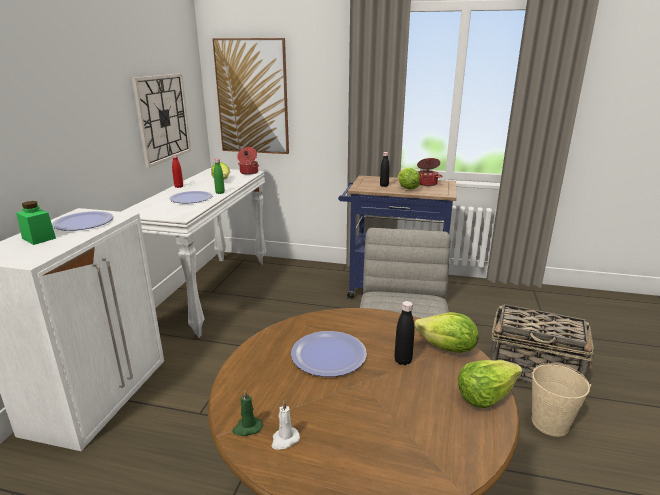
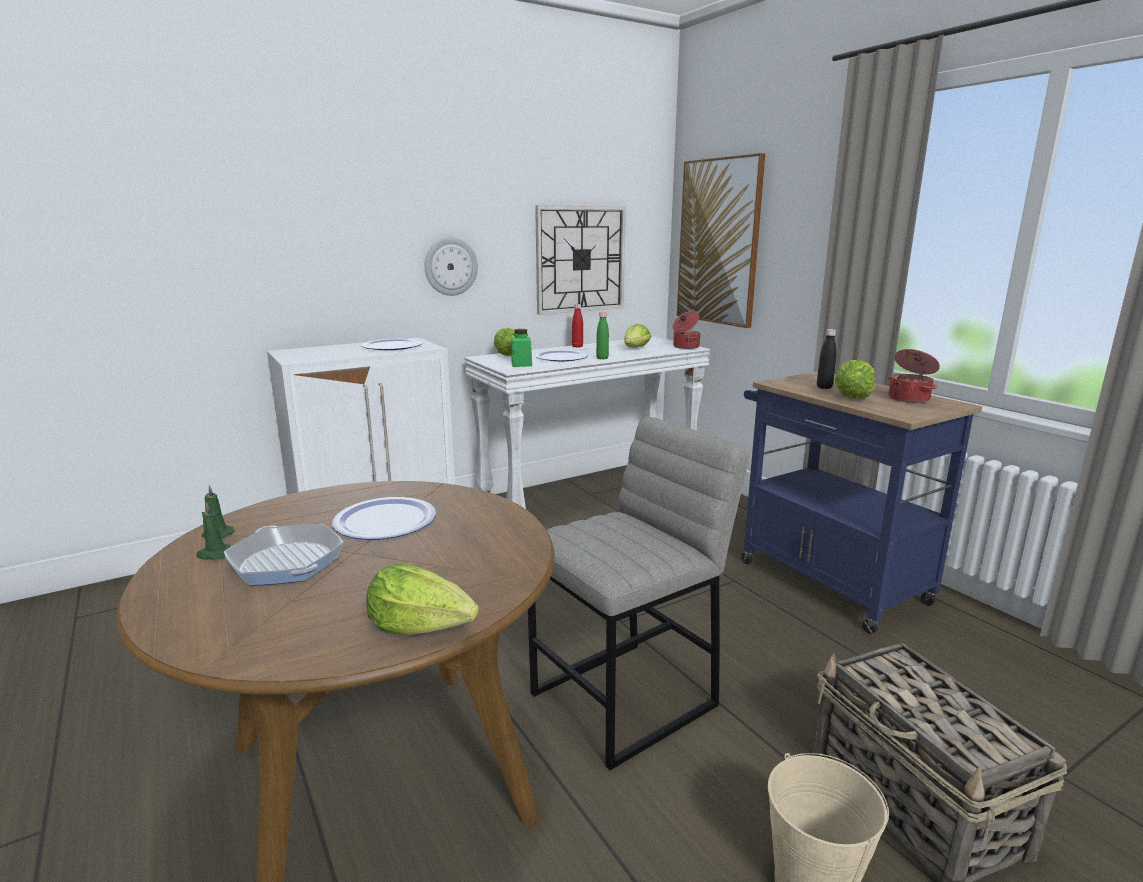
camera: 45 degrees right, 5 degrees down
(39, 238) = (339, 349): green jar -> green jar (521, 364)
(86, 139) = (450, 266): none -> wall clock
(284, 440) = (214, 554): white candle -> green candle
(342, 412) = (286, 562): none -> frying pan
(403, 361) = (429, 557): black bottle -> none
(447, 348) = (498, 572): lettuce -> lettuce (506, 355)

